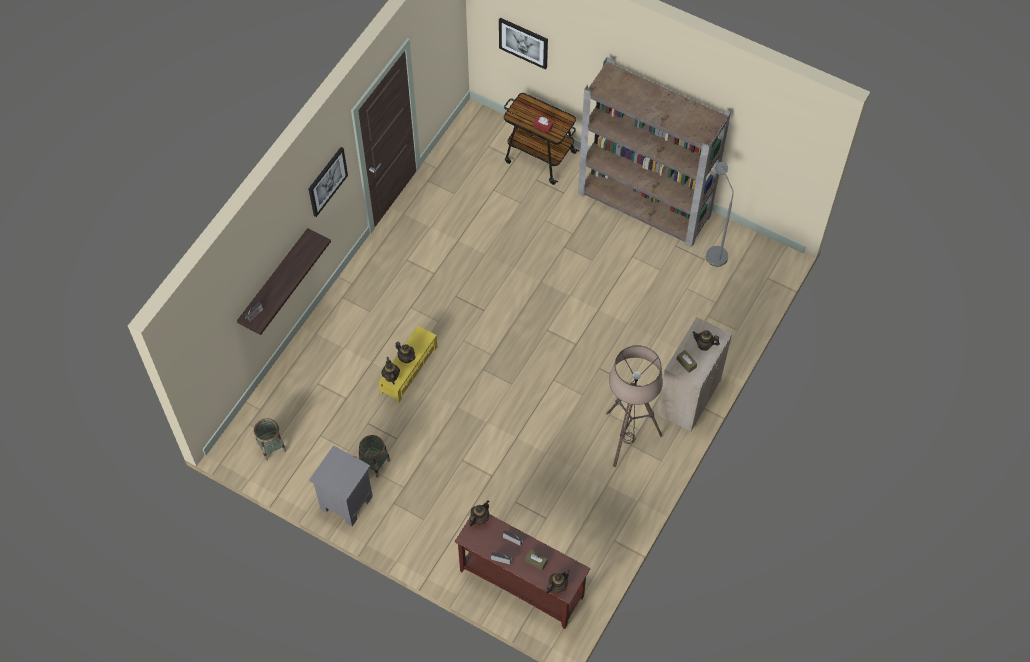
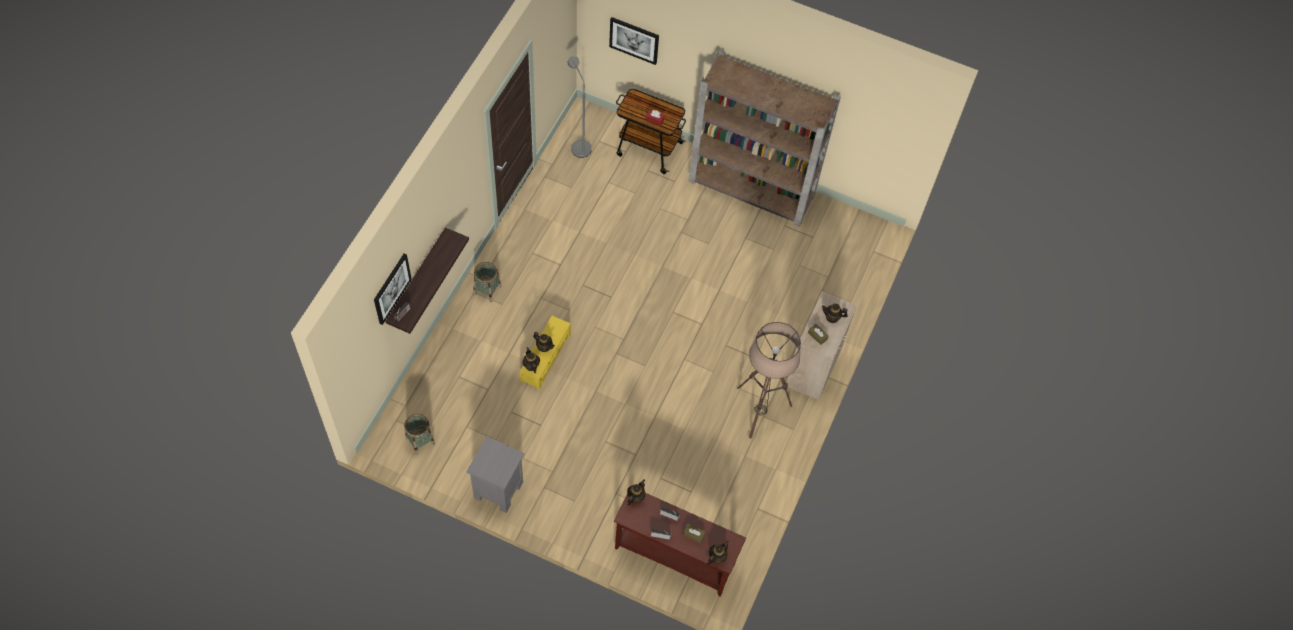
camera: 10 degrees left, 0 degrees up
(327, 181) = (462, 181): picture -> picture (391, 288)
(374, 463) = (522, 450): basket -> basket (487, 290)
(714, 251) = (821, 229): grey floor lamp -> grey floor lamp (579, 145)

